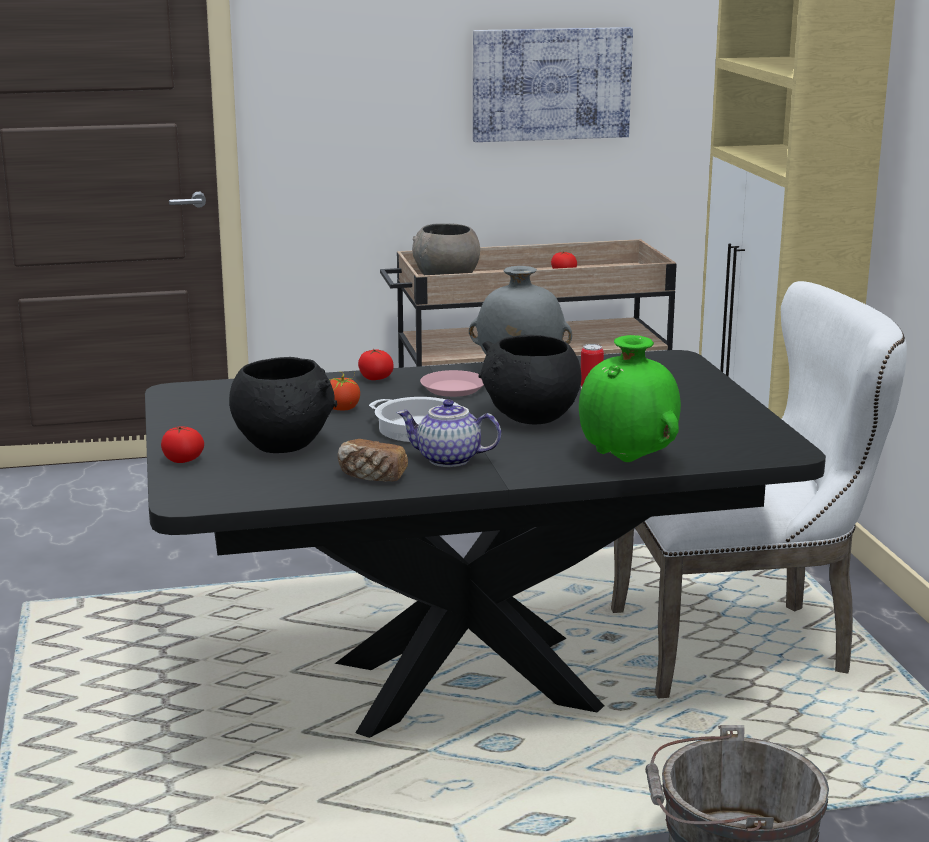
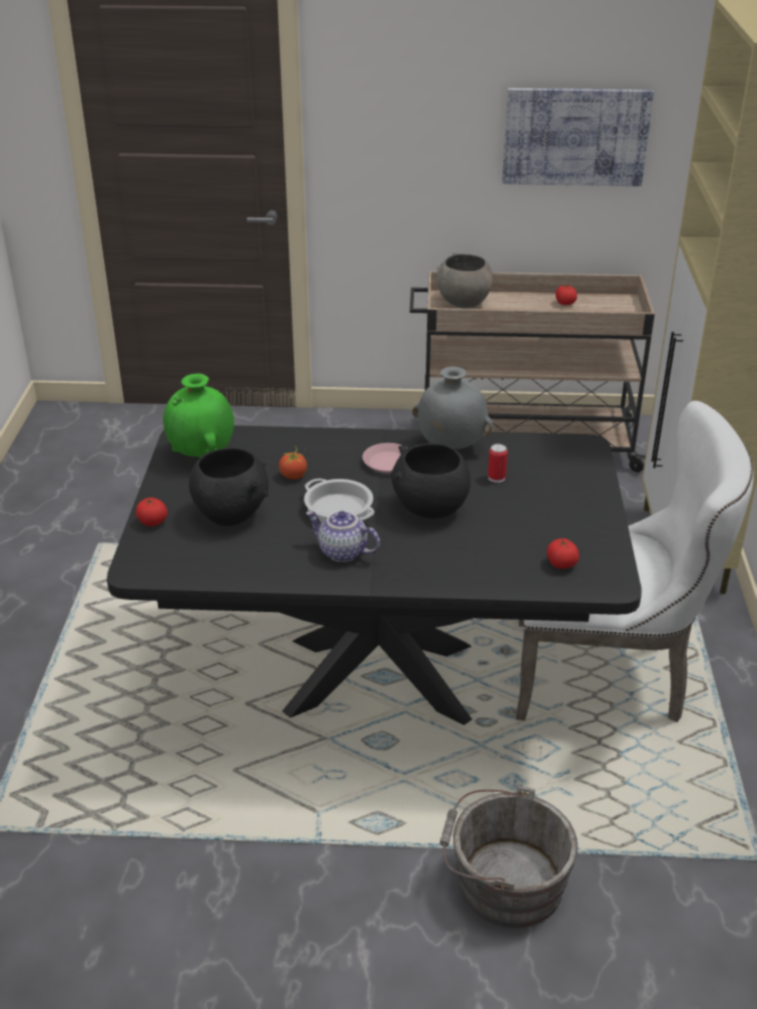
camera: 15 degrees right, 15 degrees up
(372, 476) = (277, 564): bread -> none
(375, 378) = (335, 441): tomato -> tomato (561, 564)
(628, 460) = (478, 575): green vase -> green vase (202, 455)

